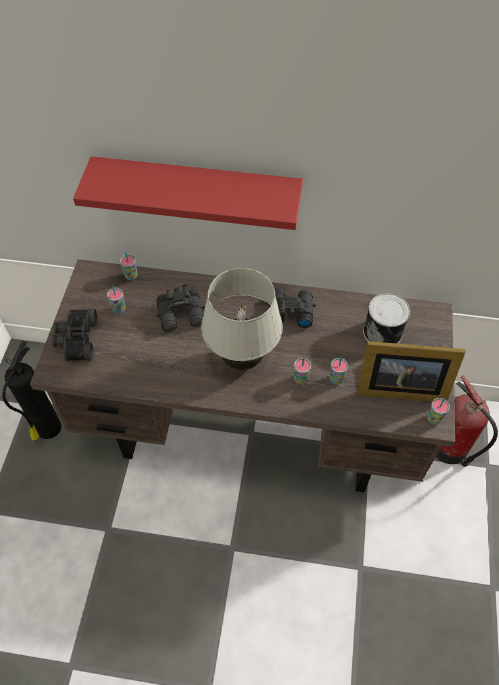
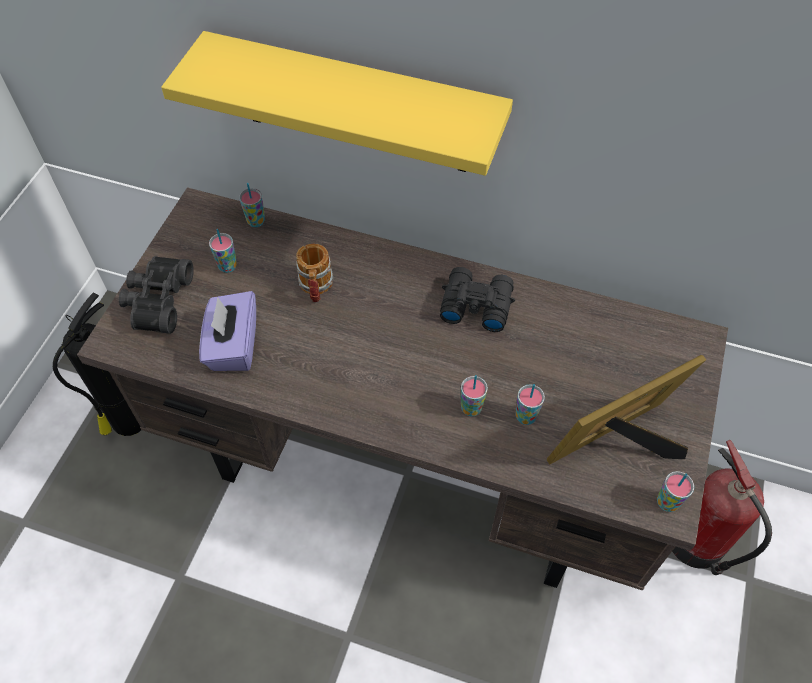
camera: 10 degrees right, 0 degrees up
(135, 362) = (233, 346): none -> purple tissue box
(182, 315) = (316, 288): black binoculars -> mug
(197, 192) = (355, 105): red shelf -> yellow shelf
(242, 359) = (389, 365): white table lamp -> none
(383, 331) = (612, 355): can -> none
(397, 387) = (619, 443): picture frame -> picture frame turned 135 degrees clockwise

